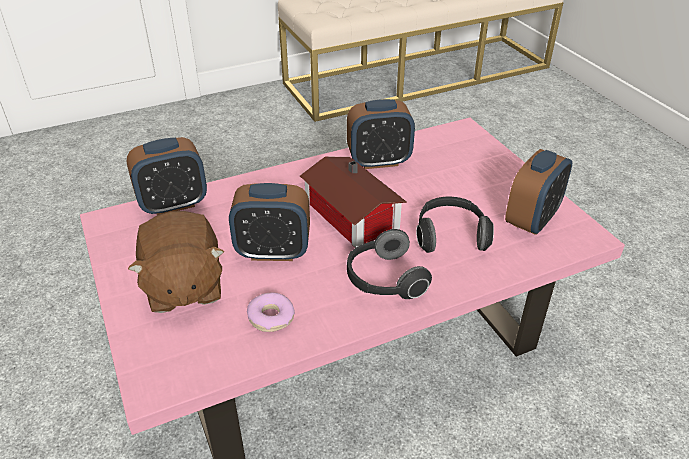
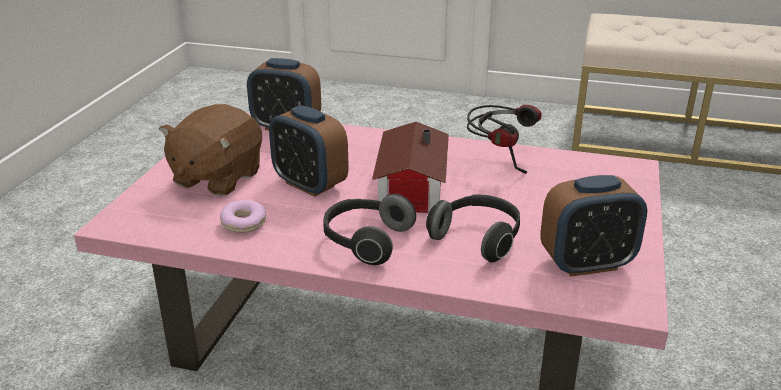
camera: 40 degrees right, 10 degrees down
(379, 161) = (499, 160): alarm clock -> headphones

